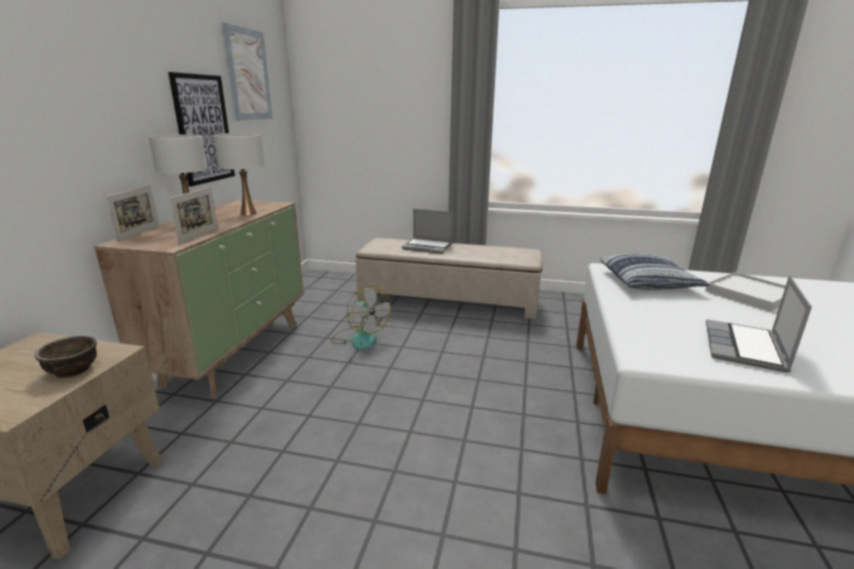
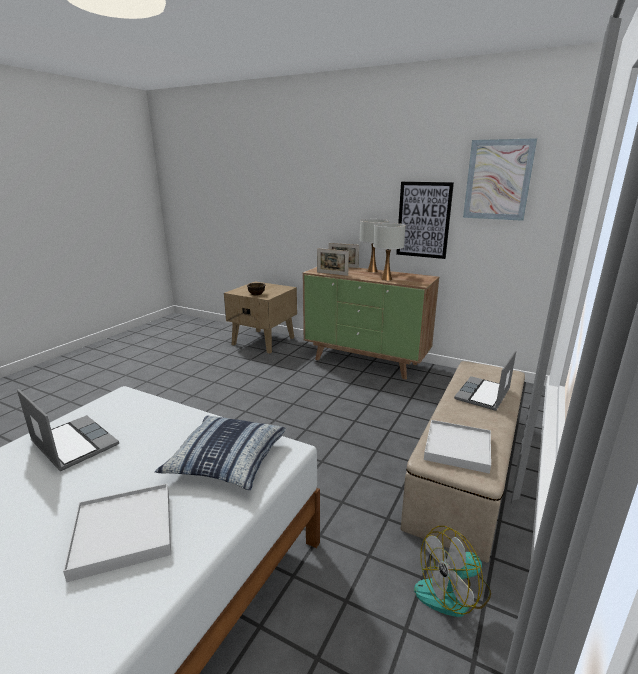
camera: 105 degrees right, 0 degrees up
(360, 337) = (376, 403): fan -> fan (453, 593)
(510, 254) = (457, 448): none -> white tray

